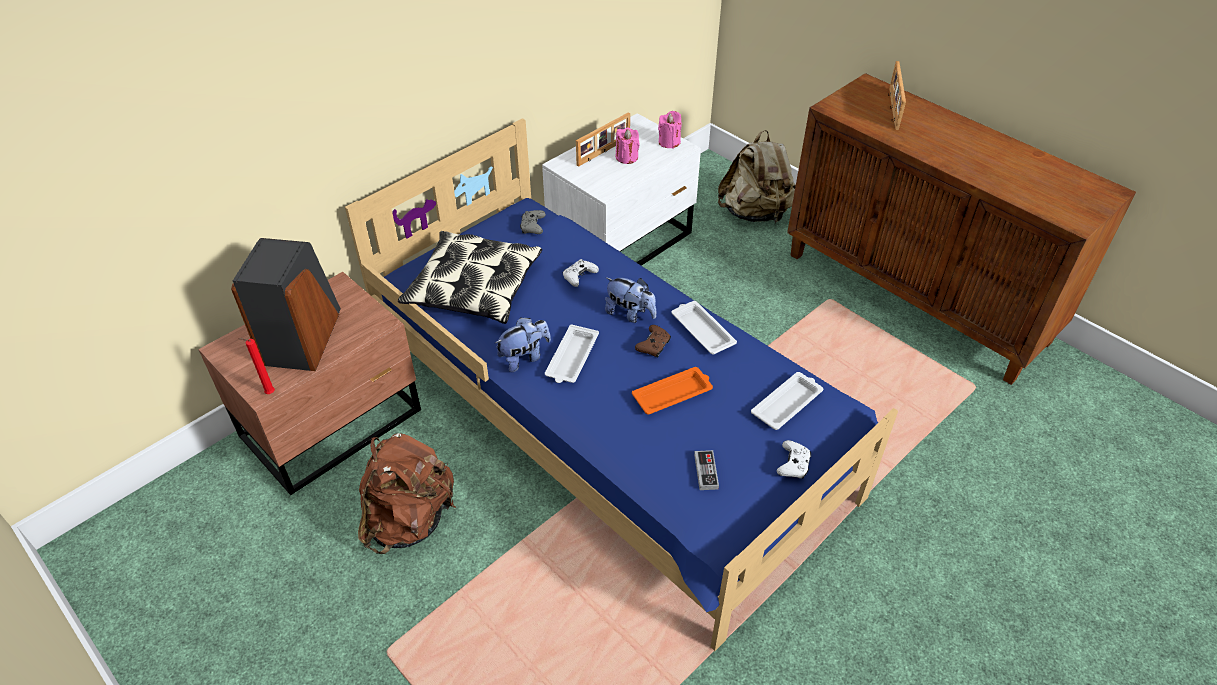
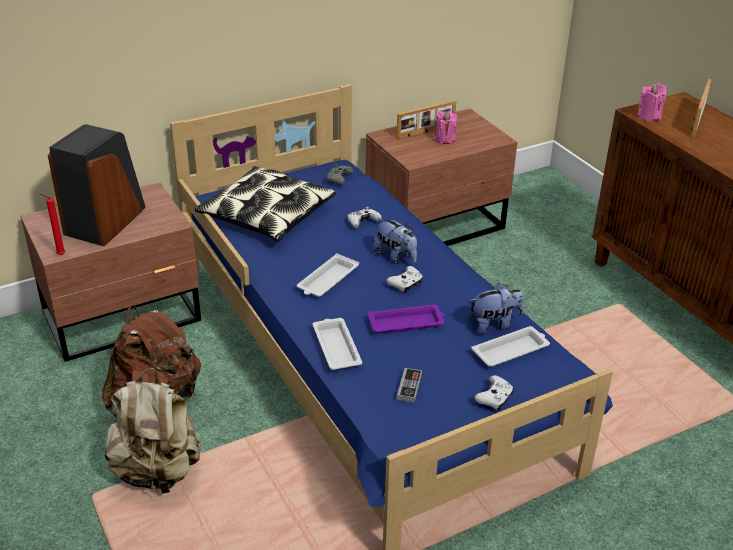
camera: 15 degrees right, 10 degrees down
(524, 357) = (286, 272): plush toy -> plush toy (494, 325)
(623, 242) = (437, 225): white nightstand -> brown nightstand
(653, 346) = (406, 284): brown game controller -> white game controller
(669, 142) = (489, 133): pink candle -> pink candle (649, 116)
(673, 394) = (407, 323): orange tray -> purple tray
(701, 330) = (456, 280): white tray -> white tray (336, 347)
(755, 213) = (574, 223): beige backpack -> beige backpack (157, 471)

